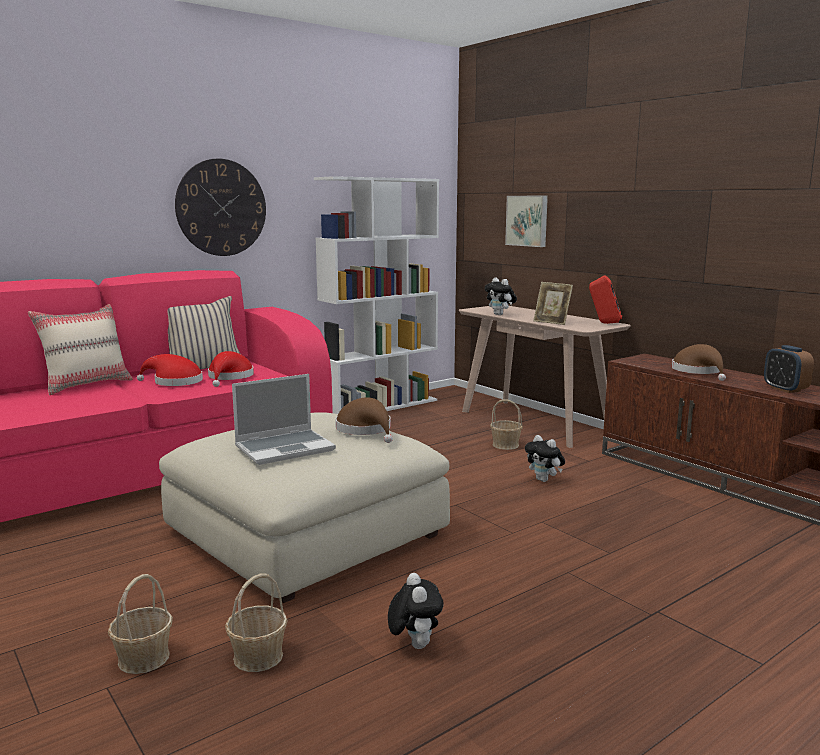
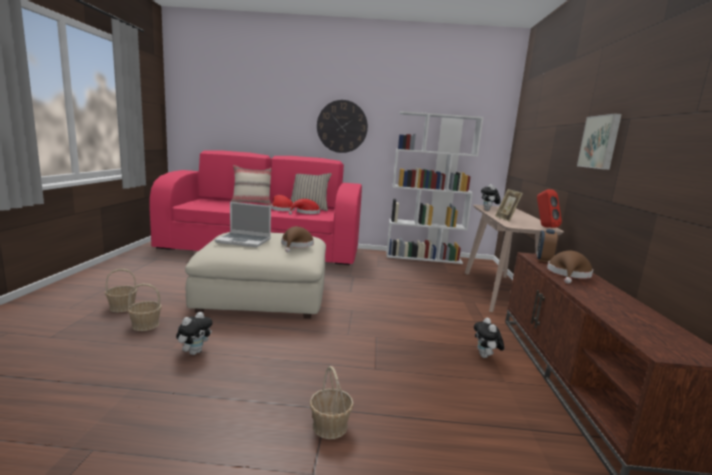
camera: 40 degrees right, 0 degrees up
(505, 445) = (450, 296): basket -> basket (329, 426)
(527, 220) = (536, 148): picture -> picture (600, 142)
(544, 480) = (429, 320): plush toy -> plush toy (485, 356)
(785, 389) = (609, 304): alarm clock -> alarm clock (543, 259)

